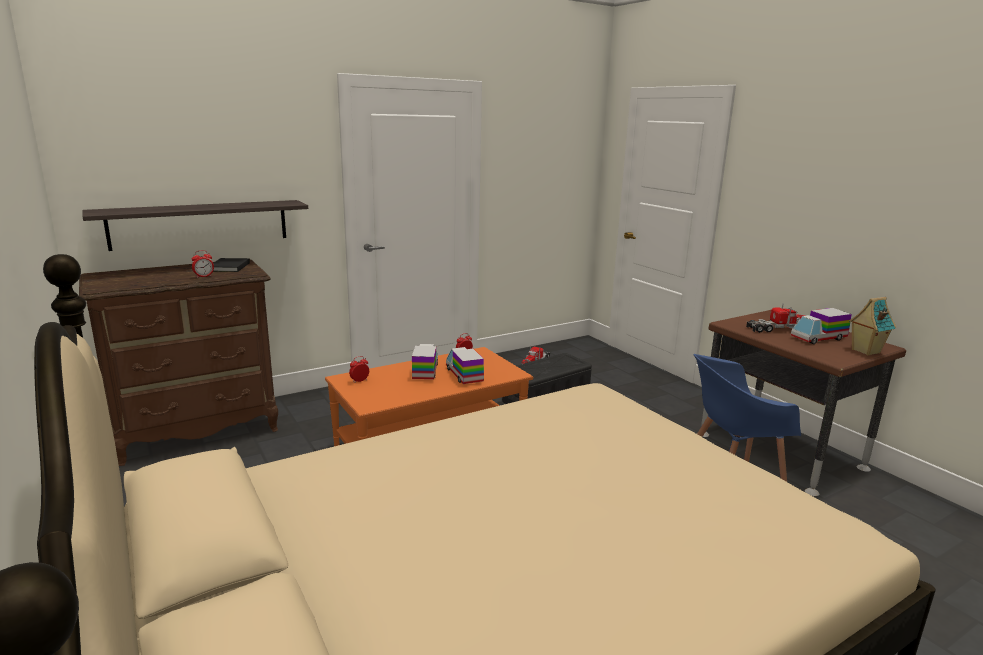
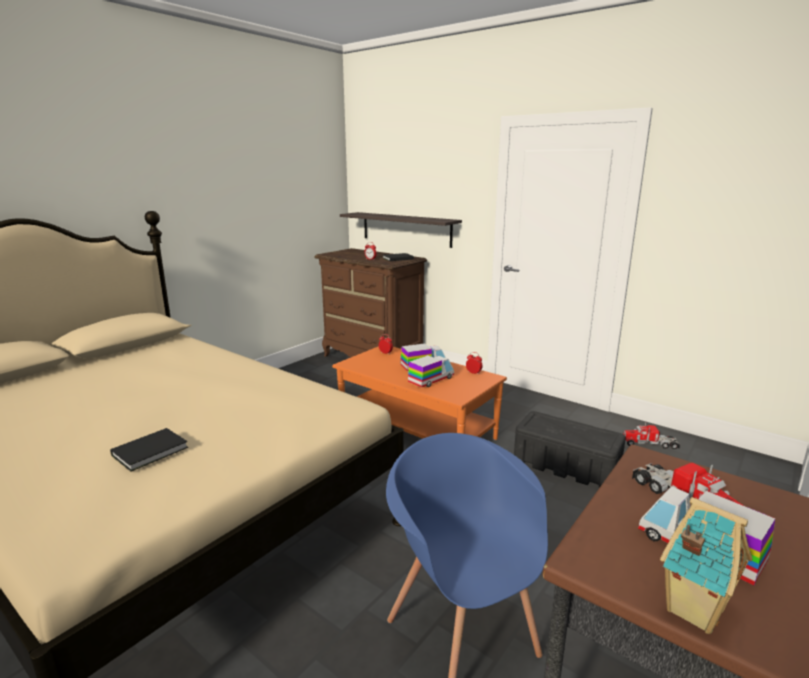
camera: 70 degrees right, 0 degrees up
(680, 493) = (152, 451): none -> black book

